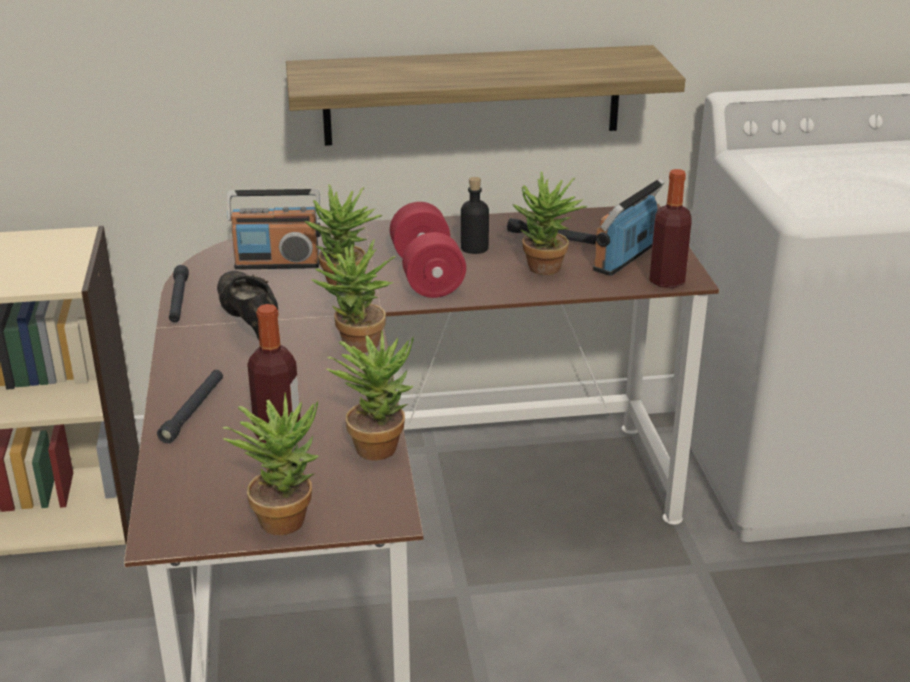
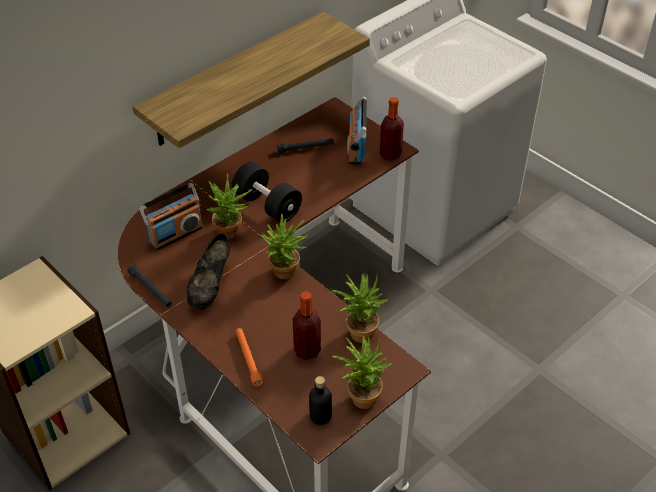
camera: 35 degrees left, 15 degrees up
(193, 411) = (248, 359): black flashlight -> orange flashlight
(250, 323) = (210, 286): black shoe -> black shoe turned 105 degrees counterclockwise
(427, 274) = (267, 205): red dumbbell -> black dumbbell
(474, 248) = (272, 173): black bottle -> black bottle (320, 415)
(546, 271) = (326, 174): potted plant -> none

